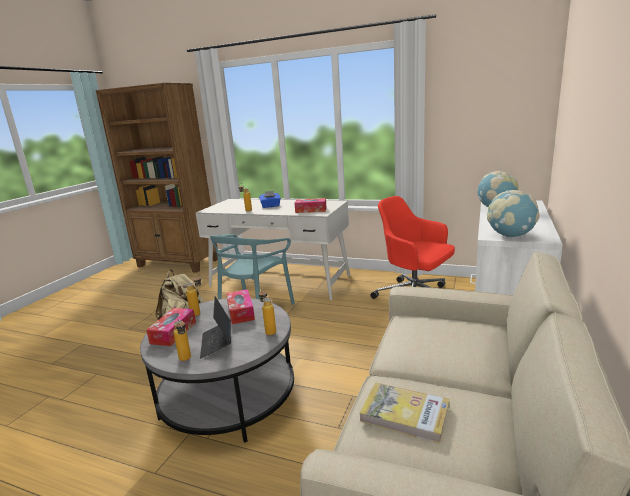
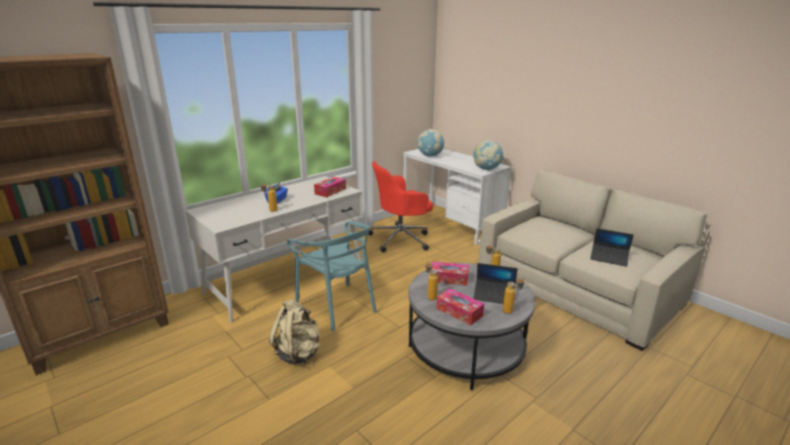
camera: 65 degrees left, 5 degrees up
(405, 414) = (609, 258): book -> laptop

